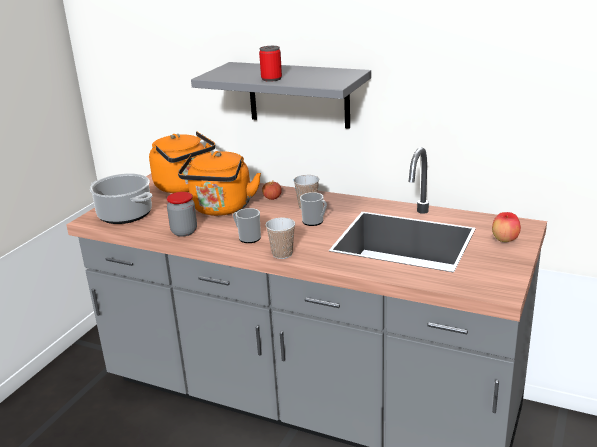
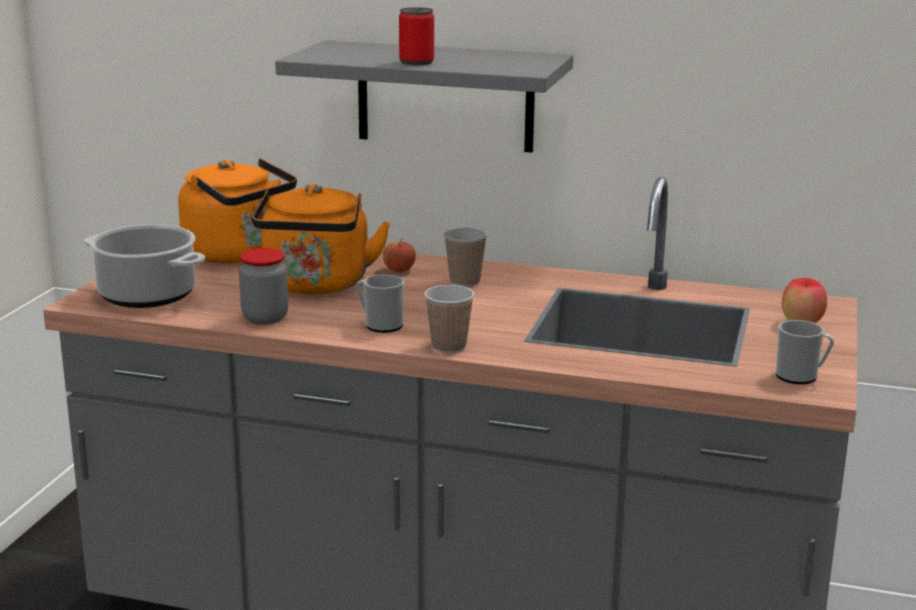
camera: 10 degrees left, 5 degrees down
(315, 222) = (485, 302): mug -> mug (801, 377)

